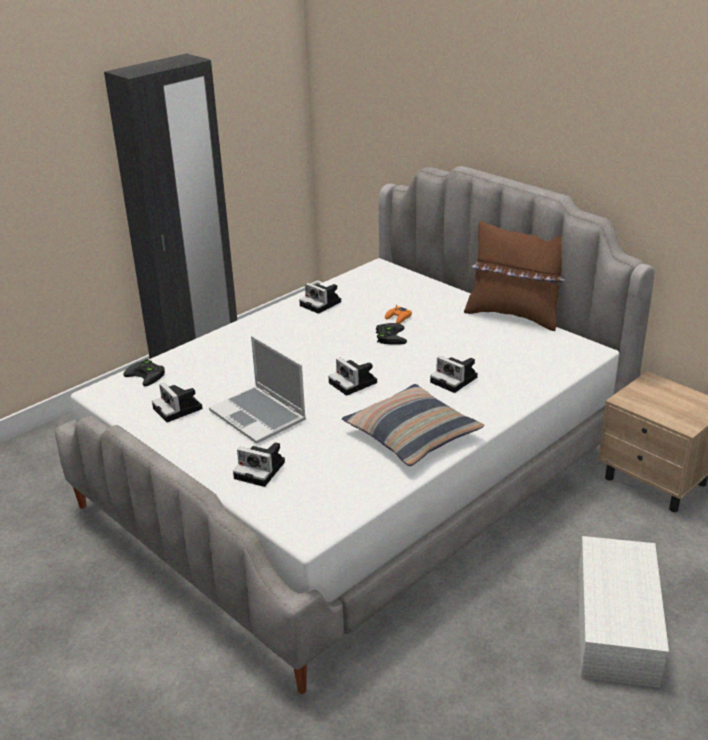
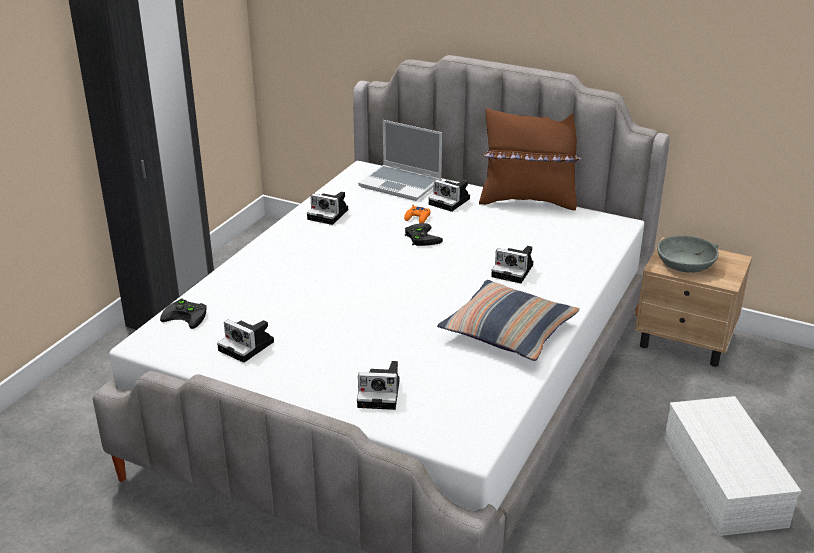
camera: 20 degrees left, 0 degrees up
(259, 416) = (341, 339): laptop -> laptop (402, 184)
(354, 383) = (417, 289): camera -> camera (451, 201)
(655, 400) = (685, 262): none -> grey bowl

